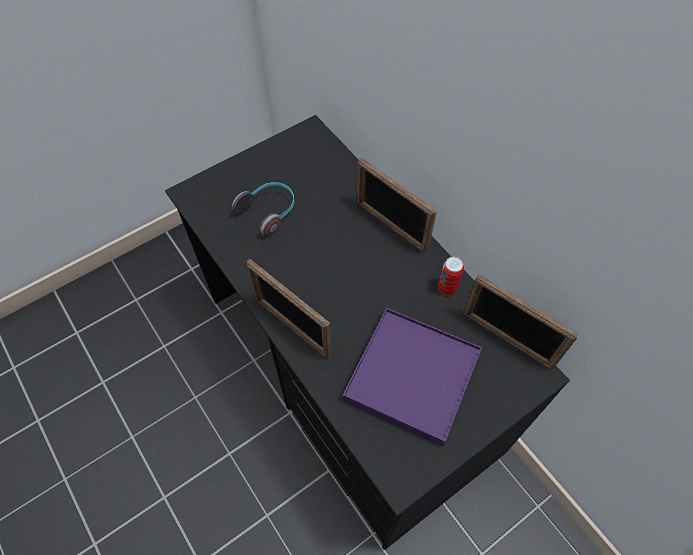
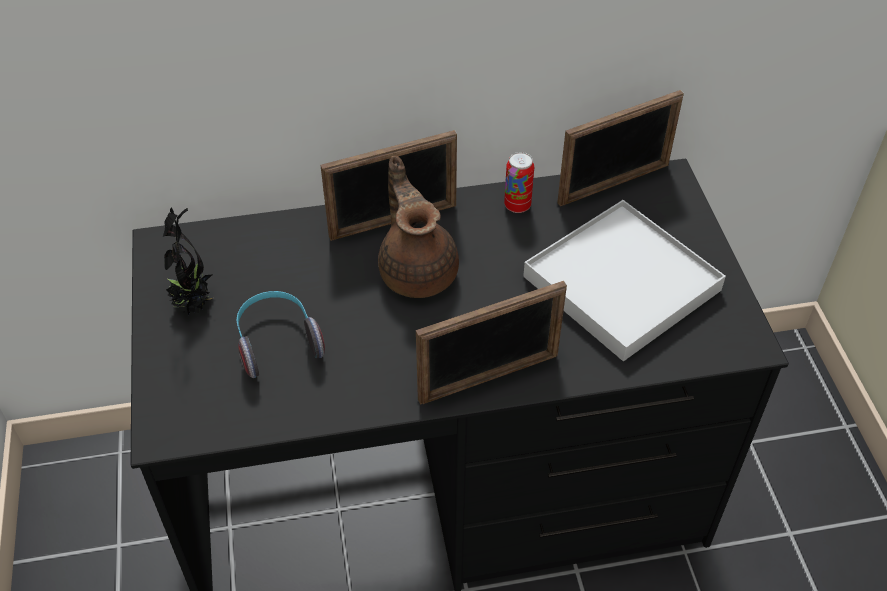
camera: 65 degrees left, 10 degrees down
(276, 165) = (194, 305): none -> potted plant
(358, 255) = (418, 270): none -> brown teapot
(412, 376) = (621, 283): purple tray -> white tray

